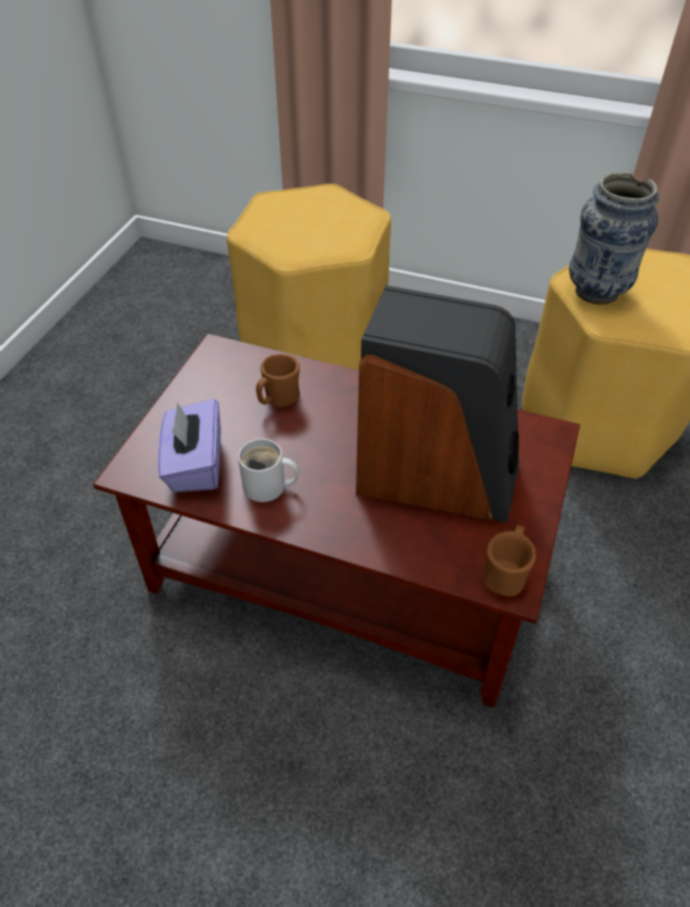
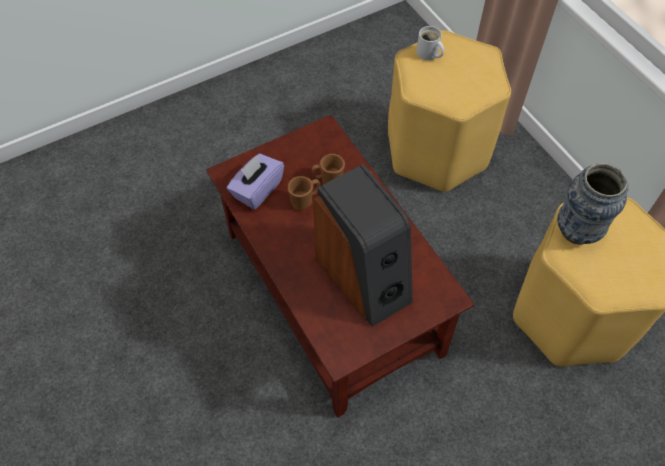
camera: 40 degrees right, 10 degrees up
(268, 487) = (278, 225): white mug -> white mug (428, 54)
(505, 574) = (343, 350): brown mug -> brown mug (304, 200)

